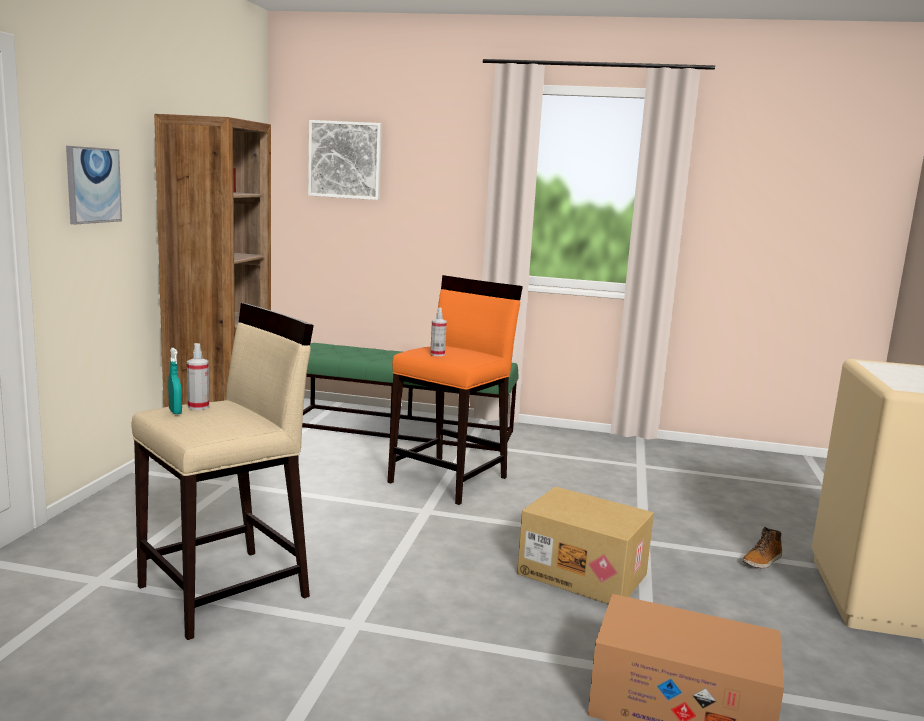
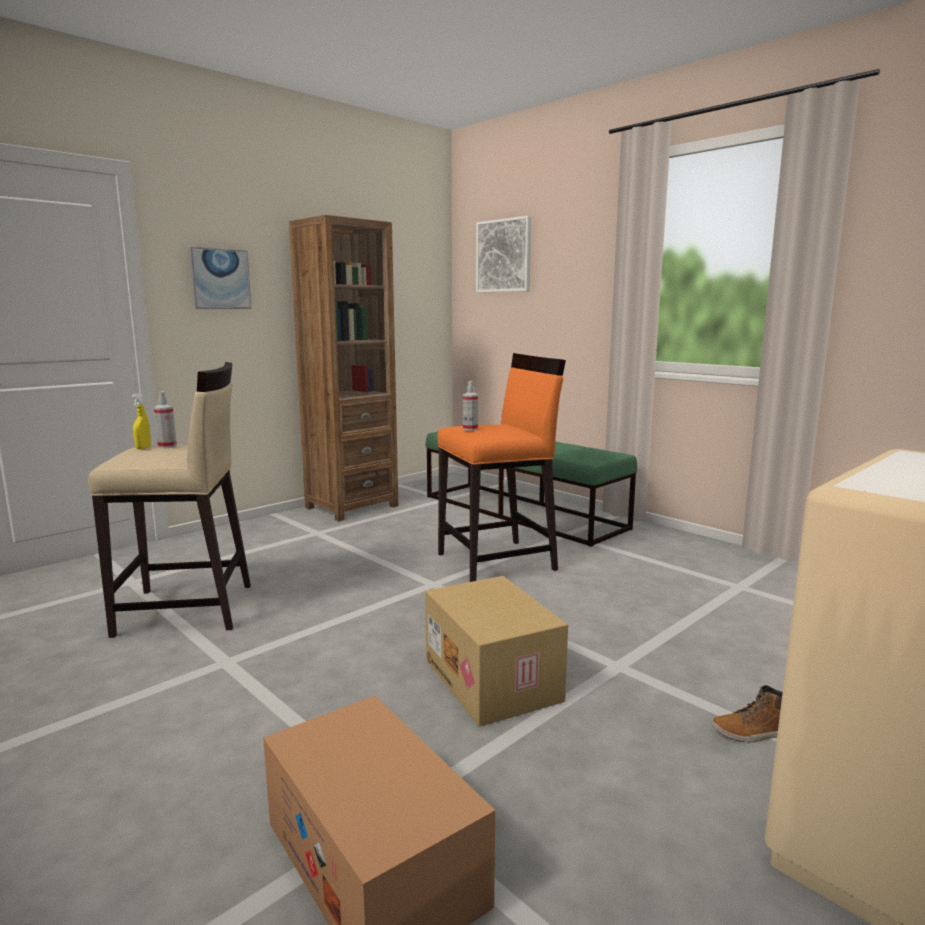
camera: 35 degrees right, 0 degrees up
(175, 412) = (143, 448): turquoise spray bottle -> yellow spray bottle

